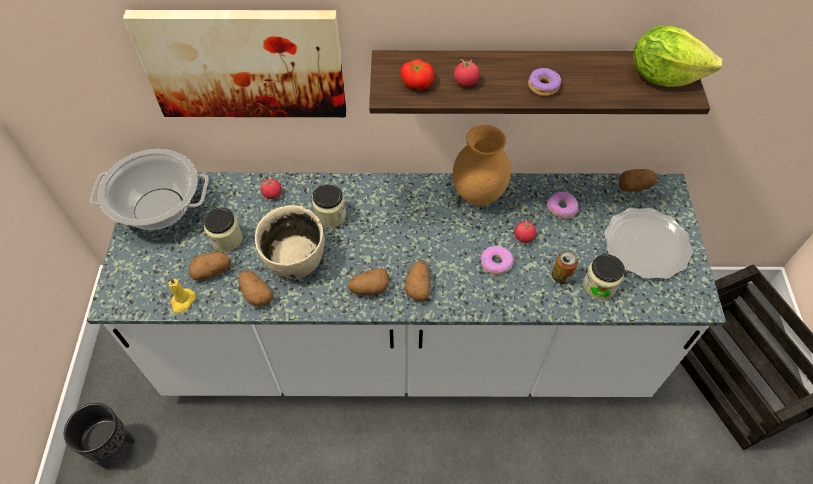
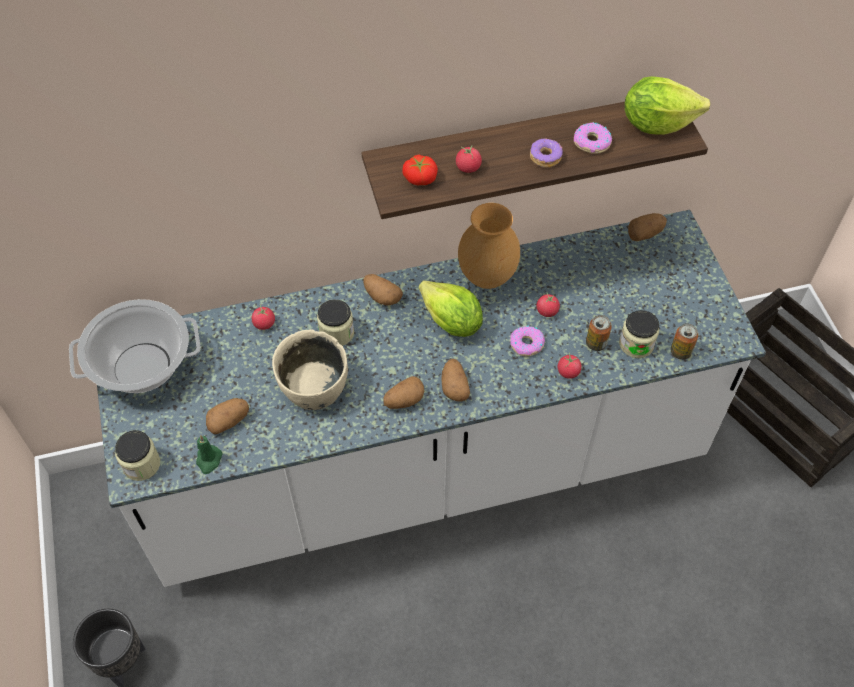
camera: 15 degrees left, 0 degrees up
(182, 301) = (209, 460): yellow candle -> green candle
(226, 239) = (231, 383): jar -> jar (141, 464)
(244, 63) = (226, 190): picture -> none
(256, 294) = (286, 433): potato -> potato (381, 296)
(433, 228) = (451, 322): none -> lettuce
(527, 297) = (568, 372): none -> tomato
(561, 208) = (577, 272): donut -> donut (591, 142)
(640, 302) = (680, 352): none -> can
(646, 245) = (671, 292): plate -> none

